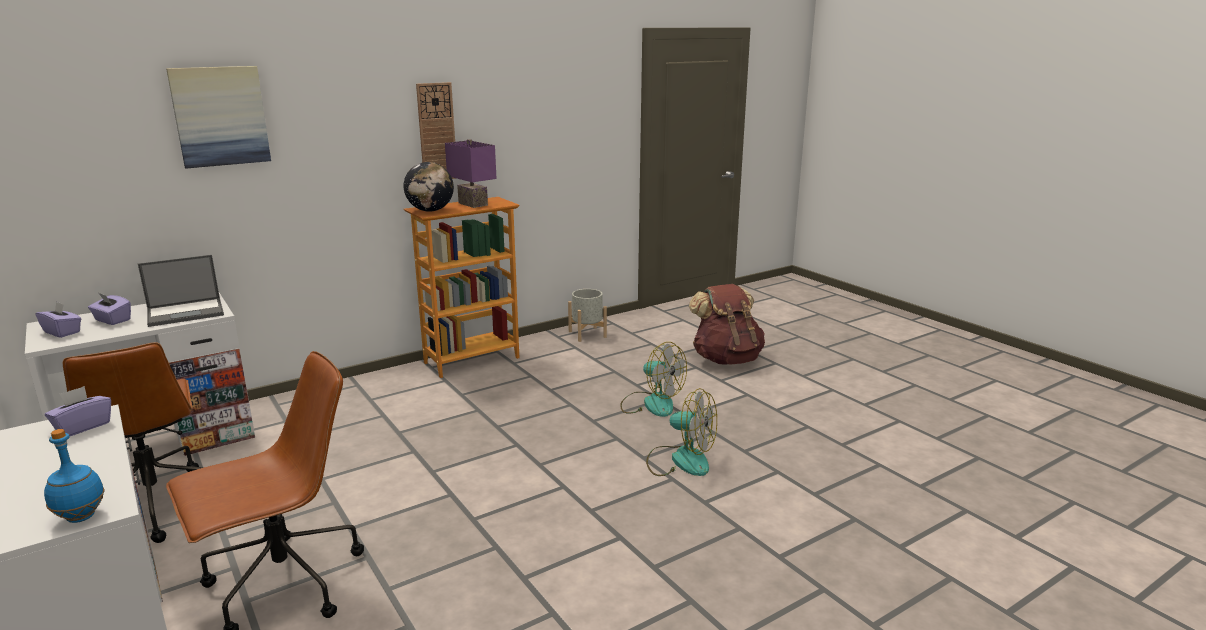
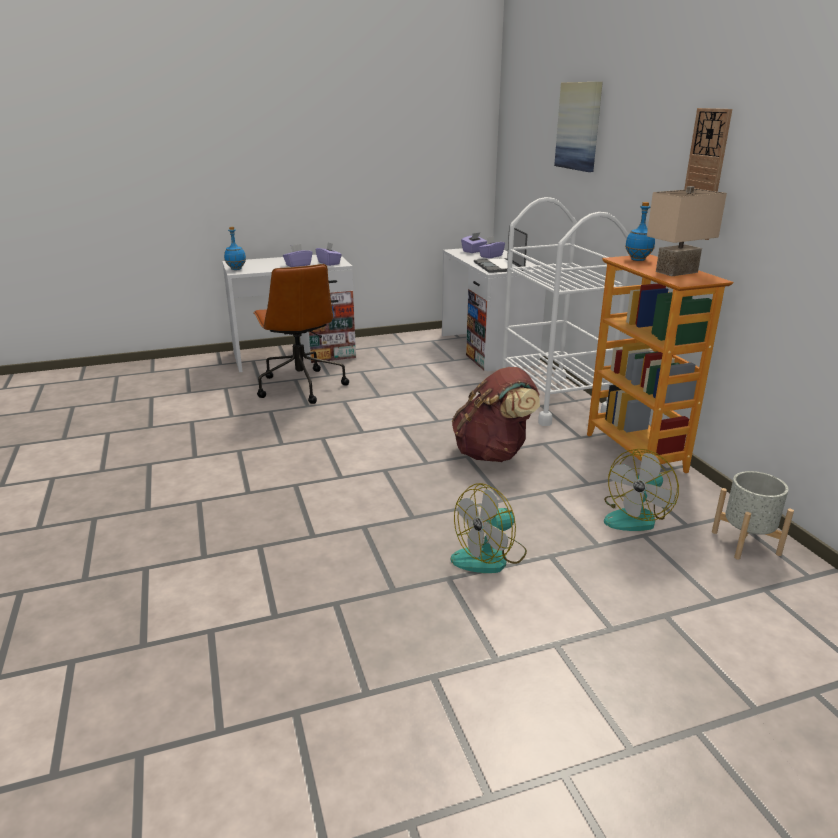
camera: 105 degrees right, 5 degrees up
(81, 454) = (298, 265): none -> purple tissue box
(155, 505) = (409, 354): brown office chair -> none
(355, 394) = (553, 400): none -> white cart
(430, 210) = (637, 260): globe -> blue bottle
(471, 204) = (675, 271): purple table lamp -> beige table lamp
(680, 460) = (344, 549): fan -> fan (636, 516)
(726, 359) = (649, 678): brown backpack -> brown backpack (493, 454)

